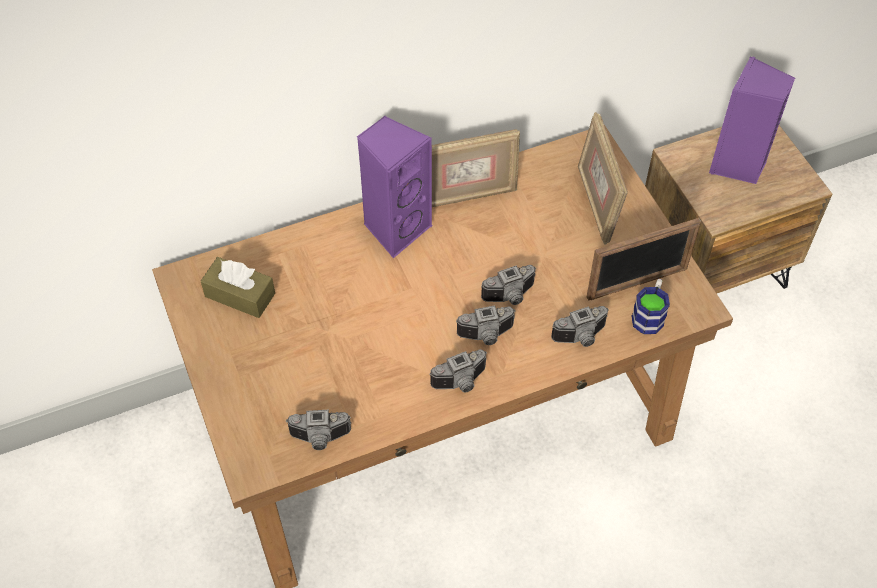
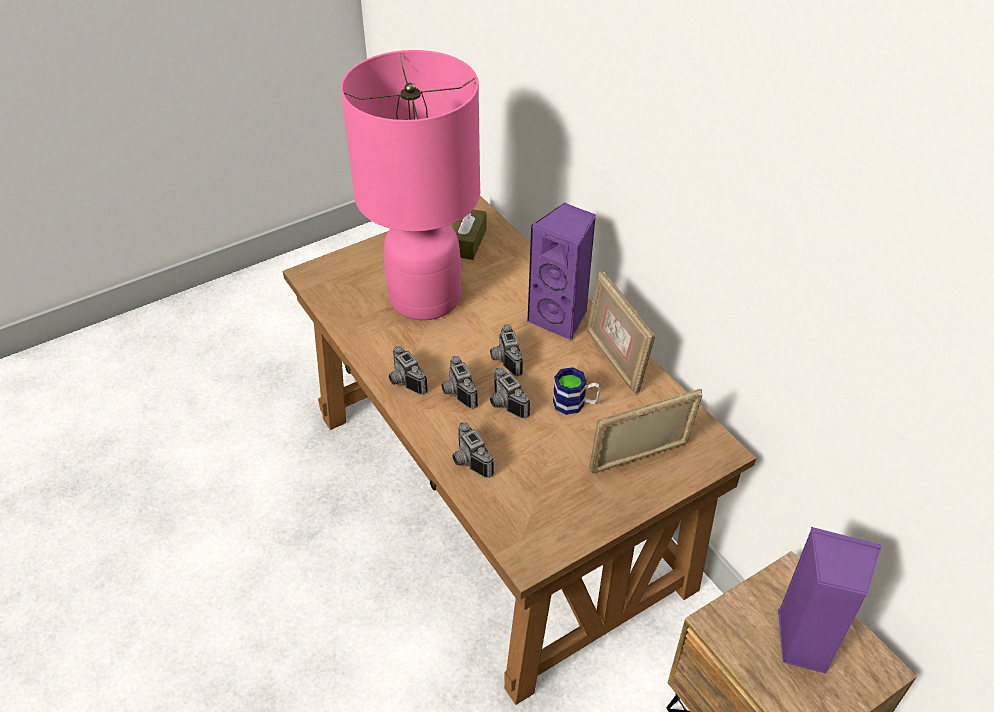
camera: 80 degrees right, 10 degrees down
(320, 439) = (339, 306): camera -> camera (504, 359)
(329, 348) = (425, 297): none -> pink table lamp
(637, 283) = (546, 502): picture frame -> none
(649, 315) = (508, 515): mug -> mug (575, 404)

